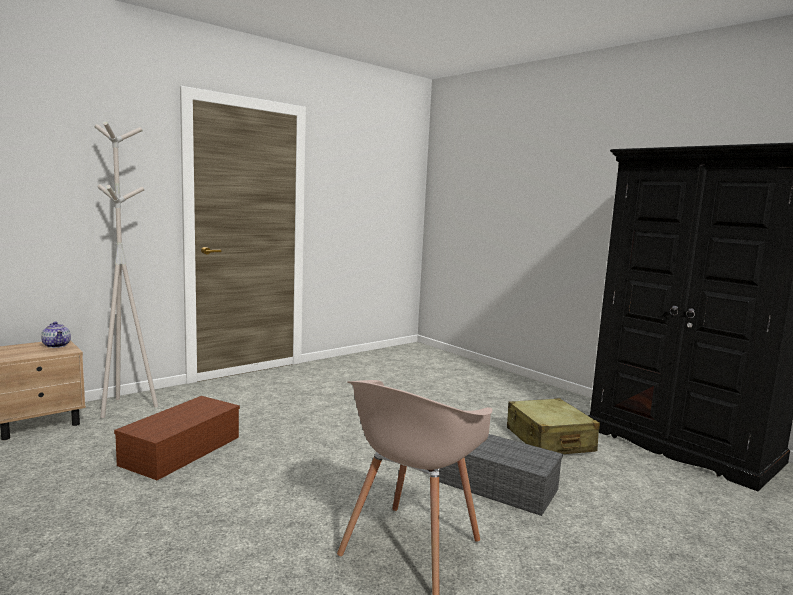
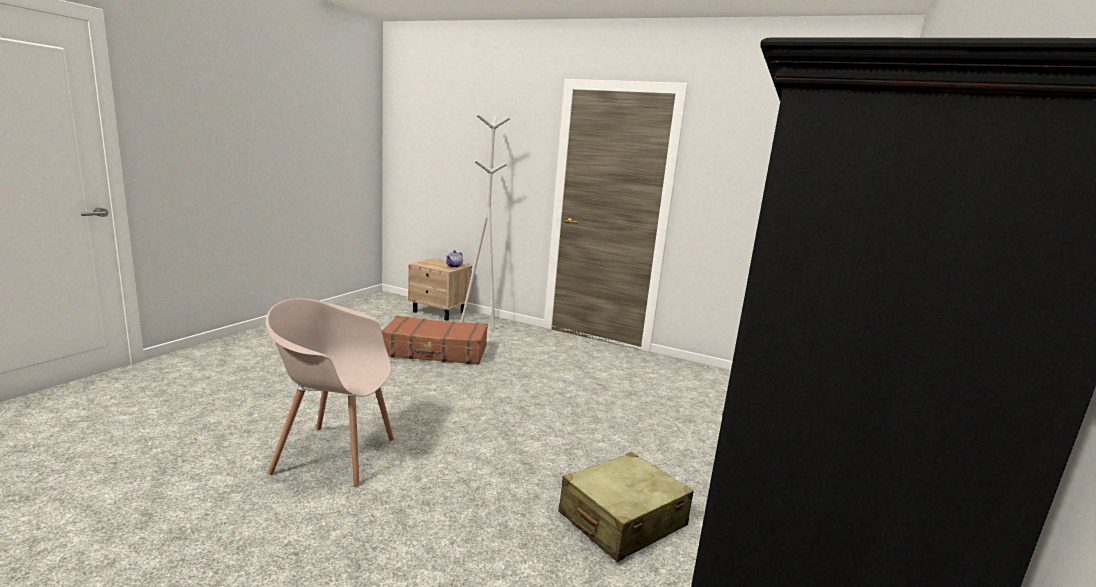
camera: 65 degrees right, 5 degrees up
(182, 449) = (435, 351): brown storage box -> brown suitcase
(495, 484) = (469, 487): grey storage box -> none

